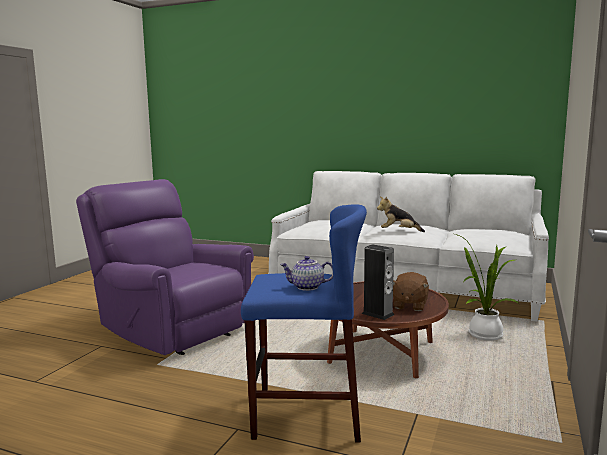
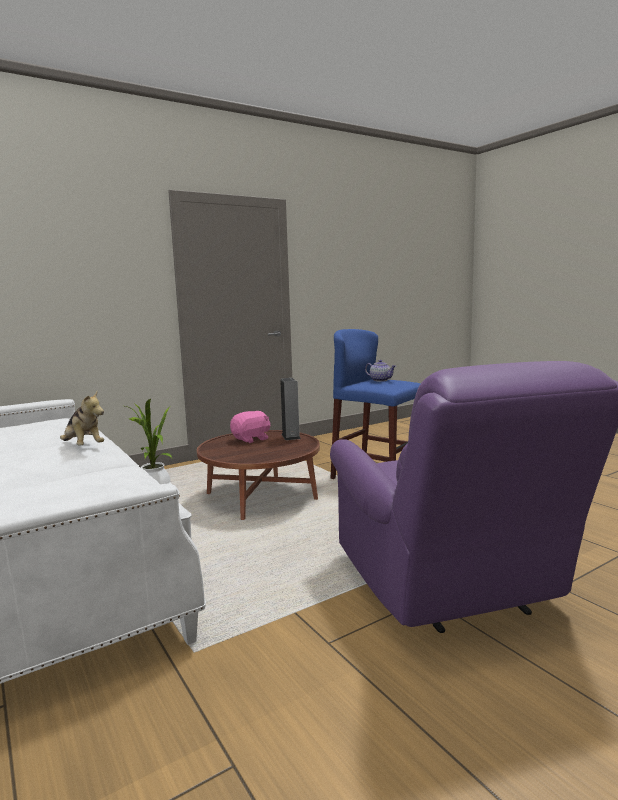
camera: 145 degrees left, 0 degrees up
(409, 305) = (251, 439): brown plush toy -> pink plush toy

